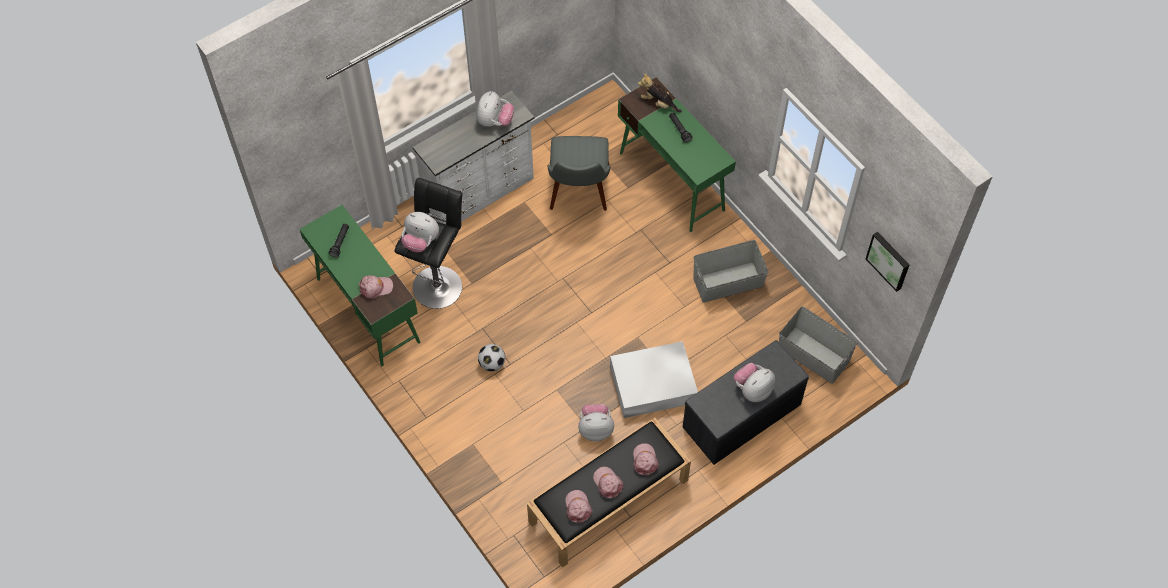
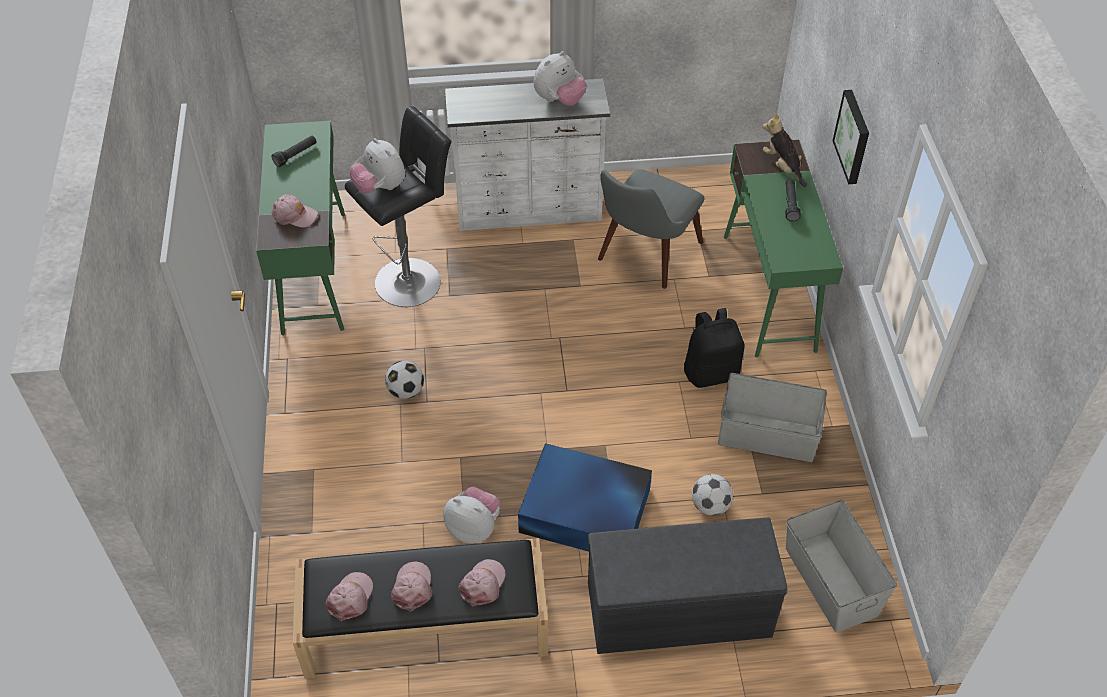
camera: 30 degrees right, 10 degrees down
(654, 384) = (586, 512): white storage box -> blue storage box
(670, 256) = (711, 372): none -> black backpack
(722, 344) = (710, 505): none -> football
(753, 390) = (692, 566): plush toy -> none
(889, 260) = (976, 447): picture -> picture (854, 136)

